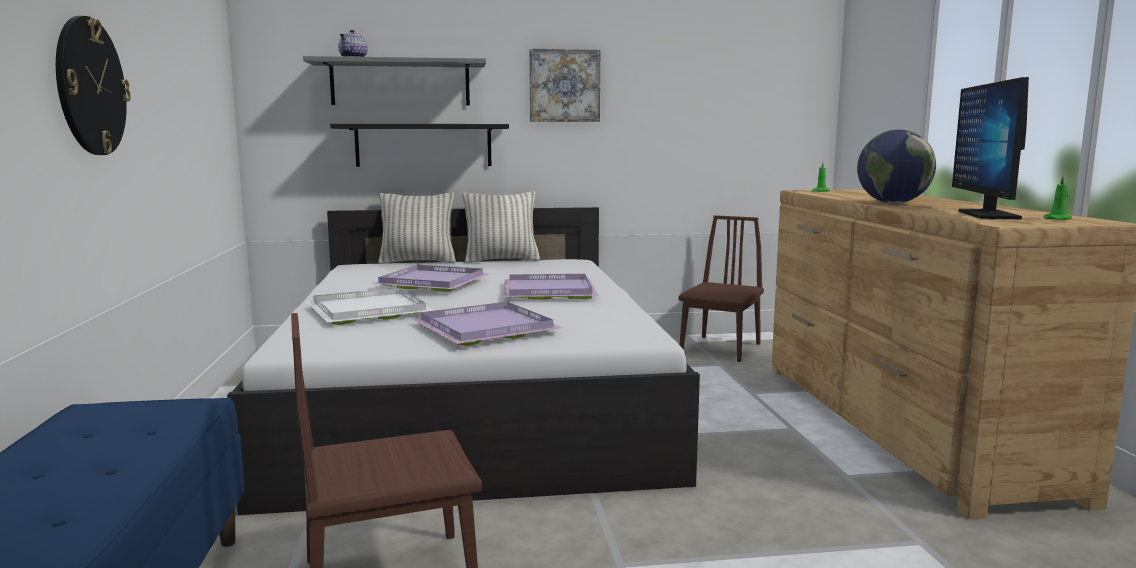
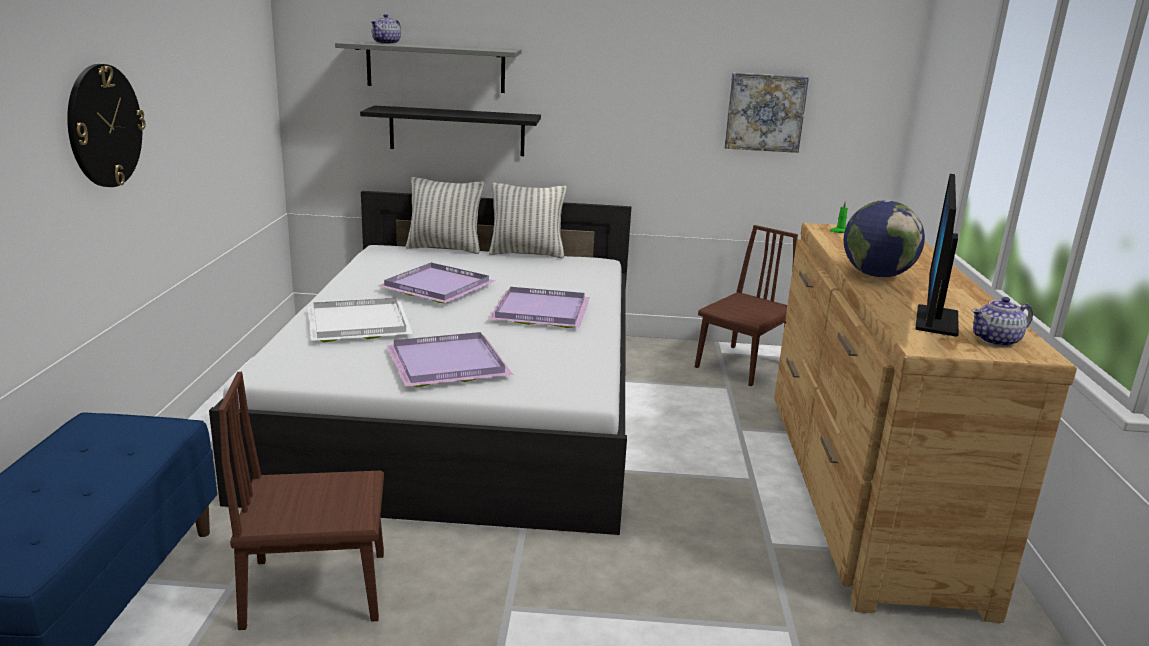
camera: 10 degrees right, 10 degrees up
(564, 86) = (604, 77): picture -> picture (765, 112)
(1058, 219) = (997, 341): green candle -> teapot

